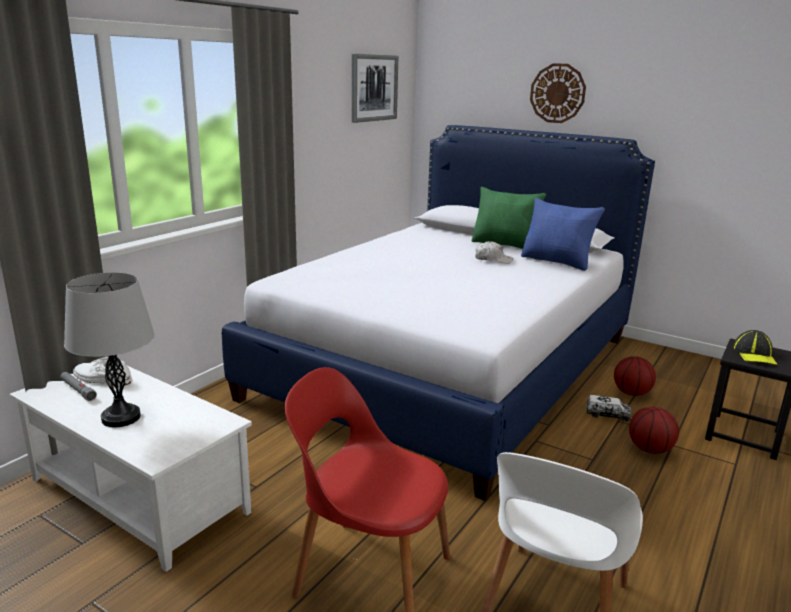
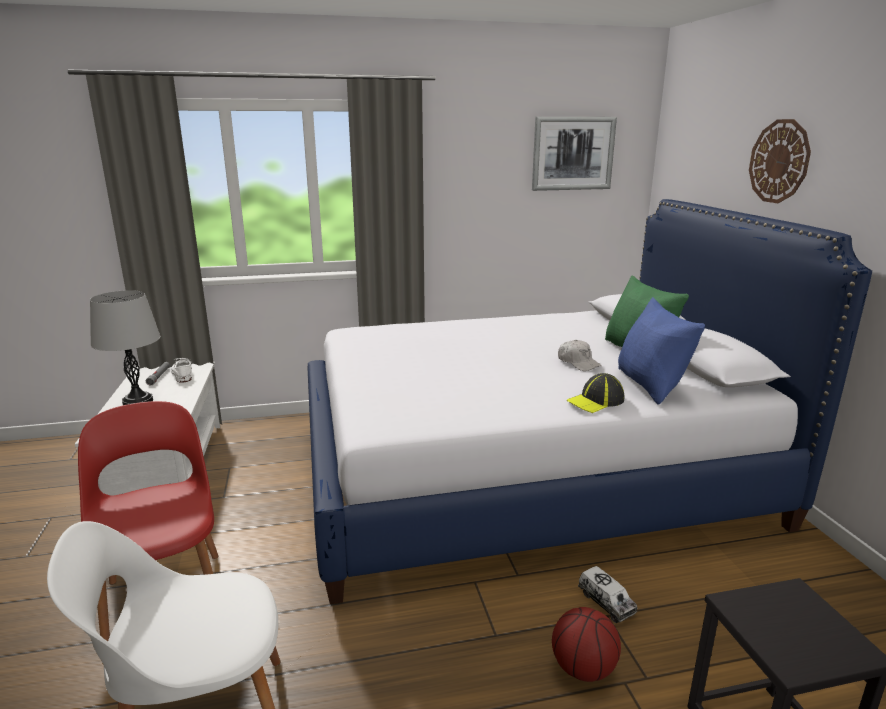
camera: 45 degrees right, 0 degrees up
(631, 393) = (689, 597): basketball -> none
(754, 354) = (784, 617): cap -> cap (595, 401)

